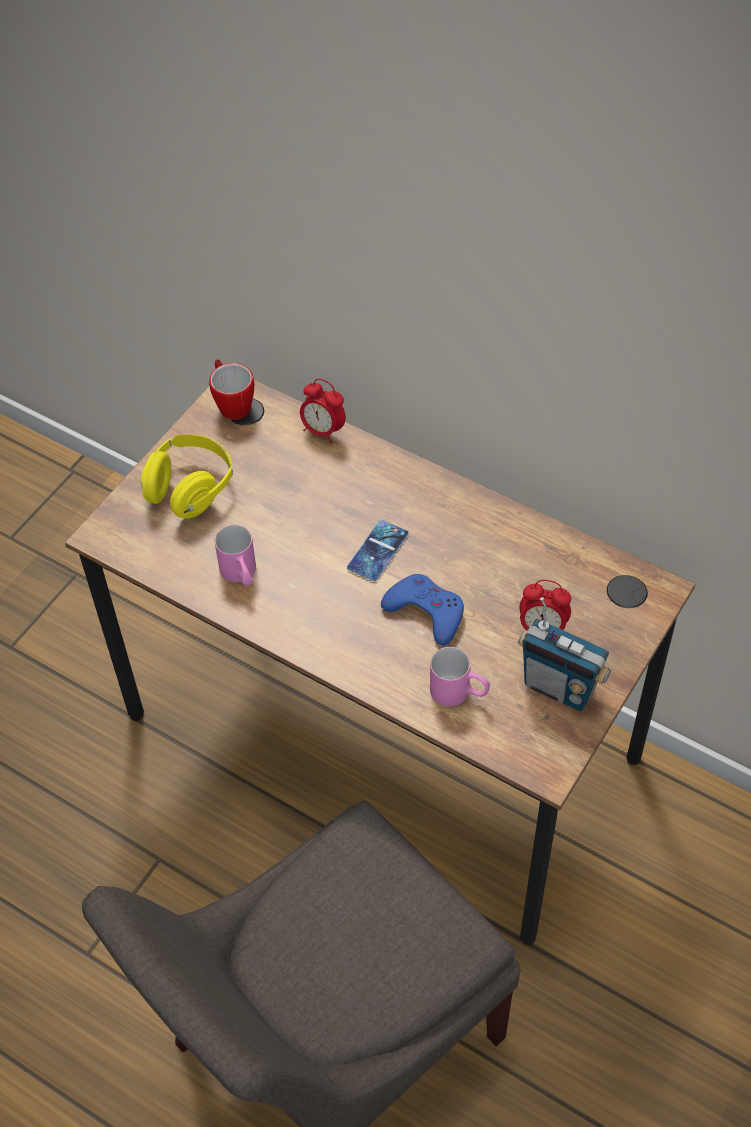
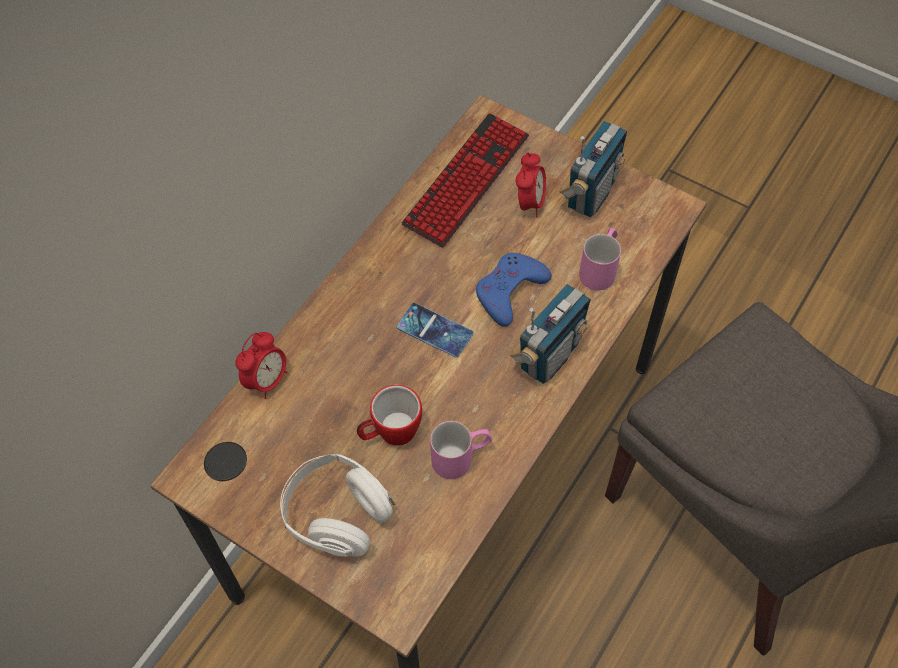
camera: 90 degrees left, 5 degrees up
(190, 489) = (337, 516): yellow headphones -> white headphones
(232, 403) = (212, 475): mug -> mug (390, 433)
(349, 644) = (548, 356): none -> radio
(566, 572) = (466, 181): none -> keyboard

